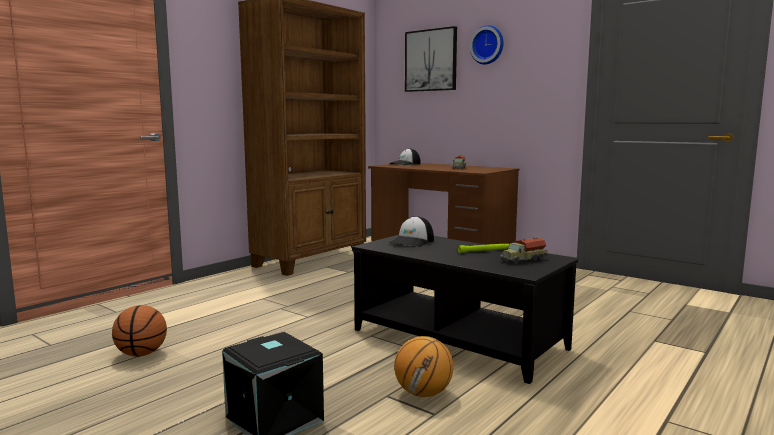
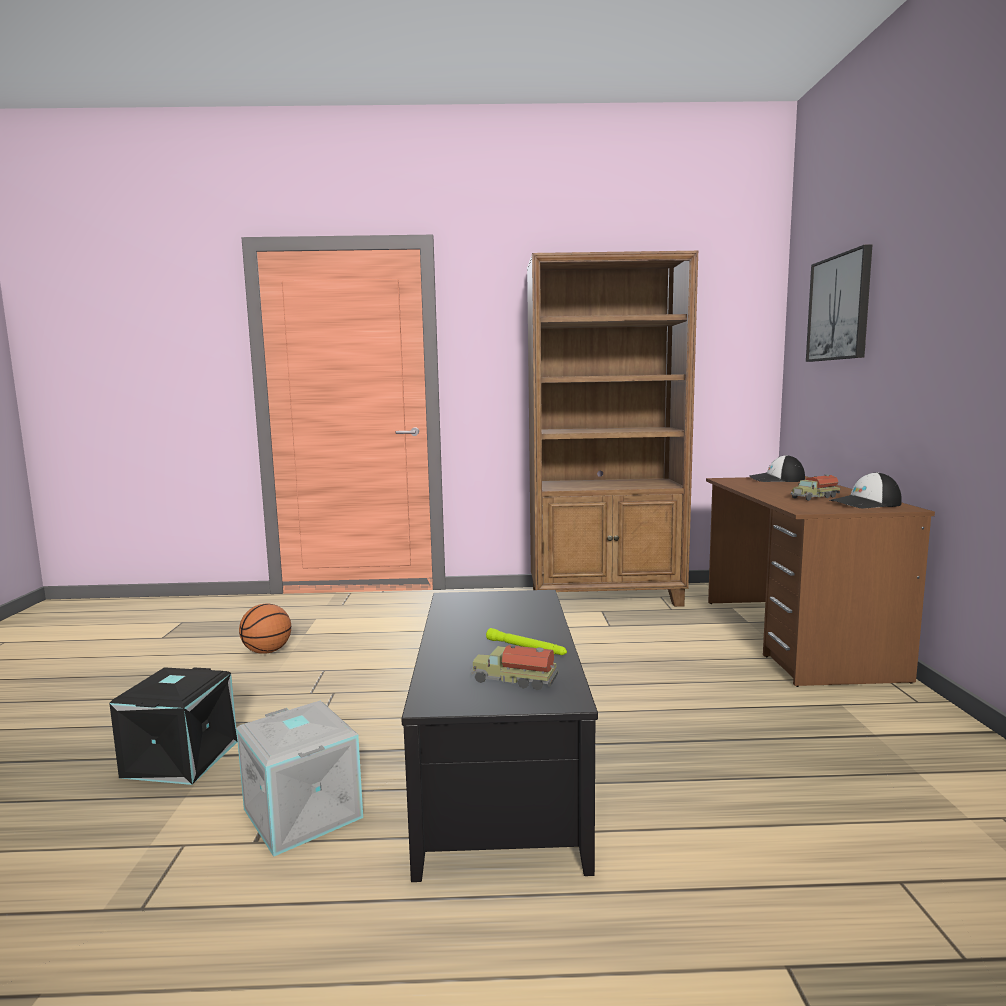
camera: 50 degrees right, 0 degrees up
(412, 242) = (505, 605): cap -> cap (865, 504)
(423, 393) = (305, 813): basketball -> grey storage box
(488, 45) = (909, 272): wall clock -> none

